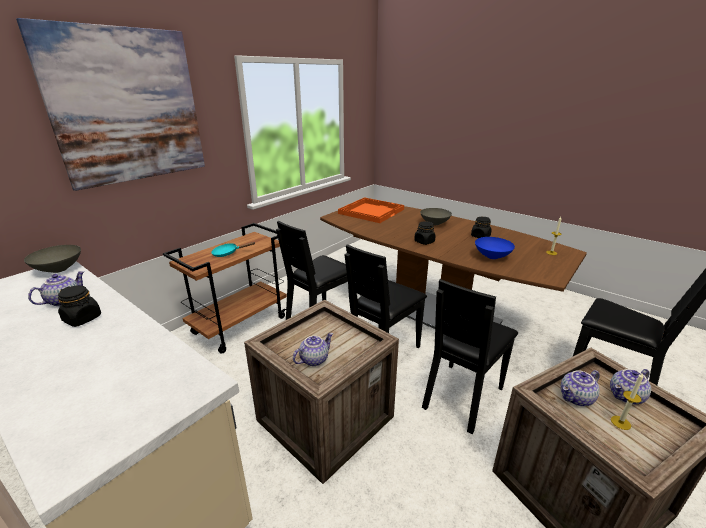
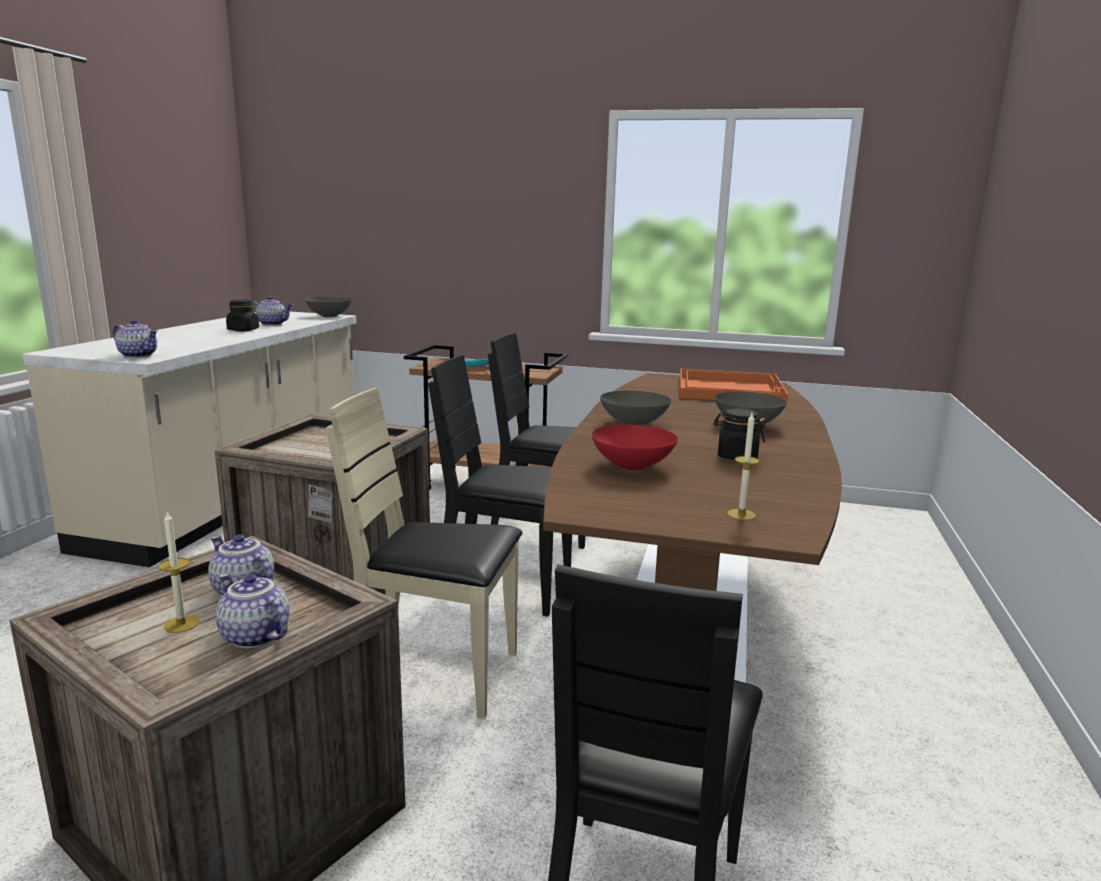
camera: 65 degrees right, 10 degrees down
(128, 107) = (455, 173): picture -> none
(314, 359) = (295, 446): teapot -> teapot (139, 355)
(424, 242) = (635, 424): black jar -> grey bowl
(462, 396) = (435, 673): black chair -> beige chair
(491, 256) = (633, 466): blue bowl -> red bowl

